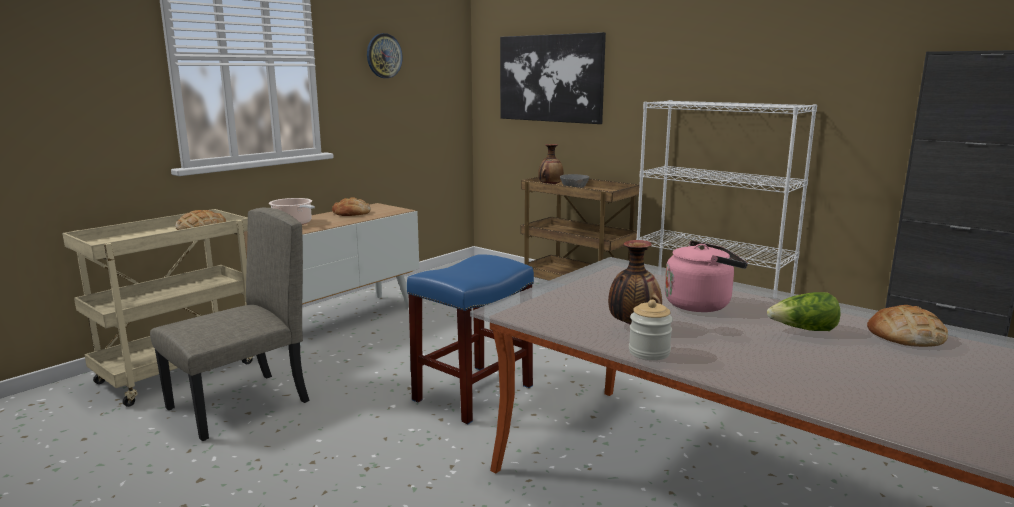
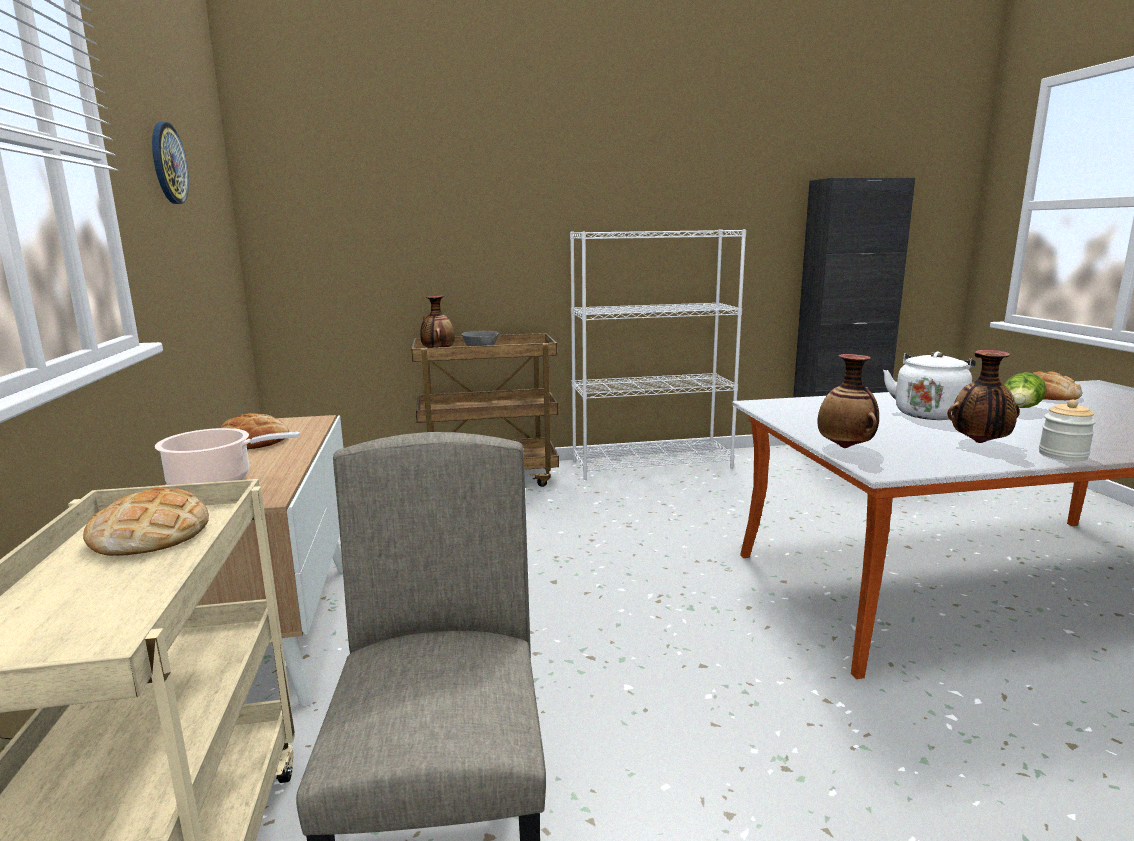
camera: 50 degrees left, 0 degrees up
(473, 392) = (657, 620): blue stool -> none
(539, 295) = (845, 447): none -> vase
(550, 78) = (392, 209): picture -> none
(701, 304) = (928, 413): pink kettle -> white kettle

